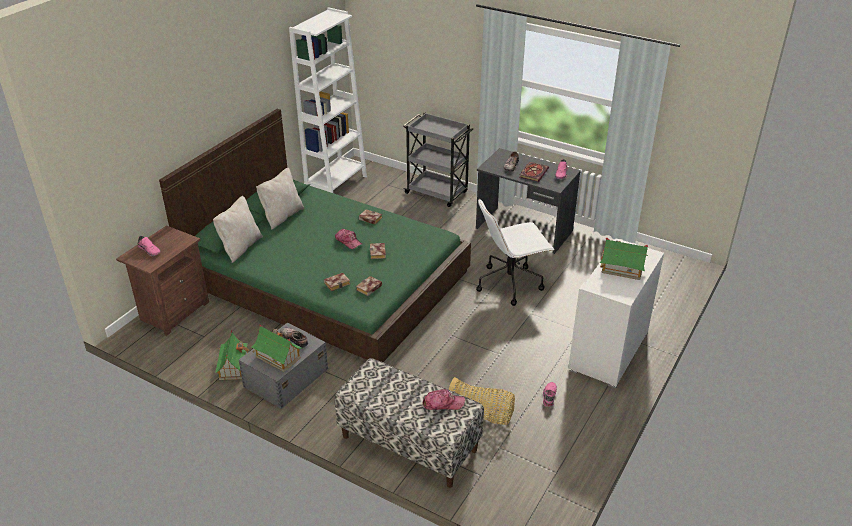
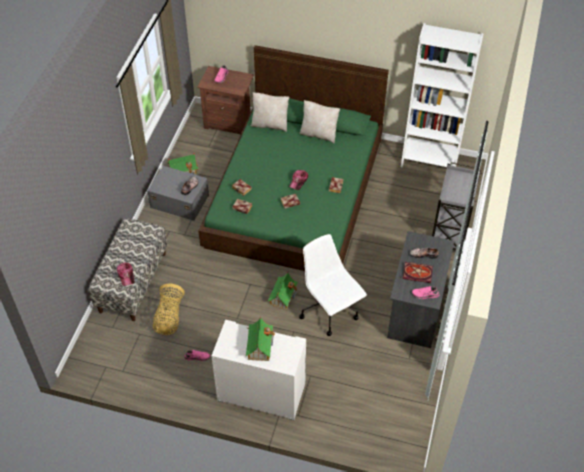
camera: 75 degrees right, 15 degrees up
(277, 357) = (170, 184): toy house -> toy house (283, 296)

